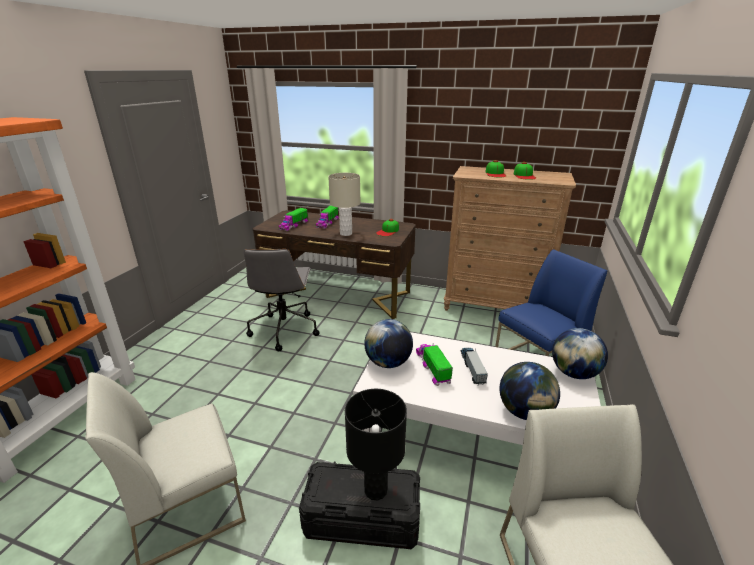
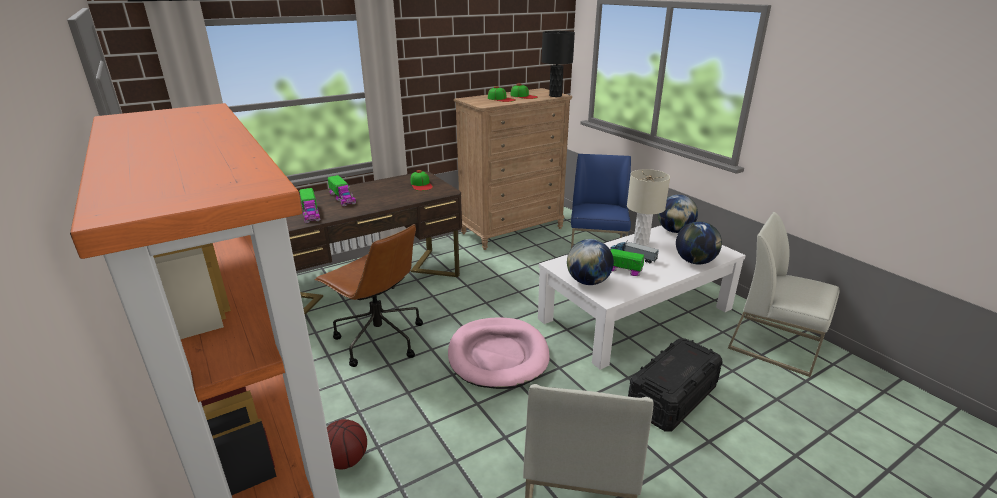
camera: 50 degrees left, 0 degrees up
(164, 380) = (346, 460): none -> basketball
(284, 329) = (378, 339): grey office chair -> brown office chair
(317, 385) = (498, 356): none -> pink dog bed
(346, 234) = (389, 200): beige table lamp -> beige table lamp (641, 242)
(375, 490) = (685, 360): black table lamp -> black table lamp (555, 95)

